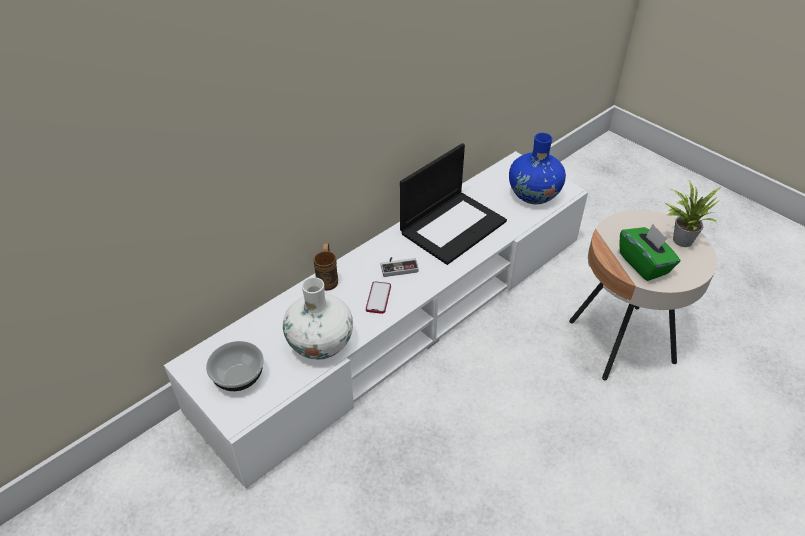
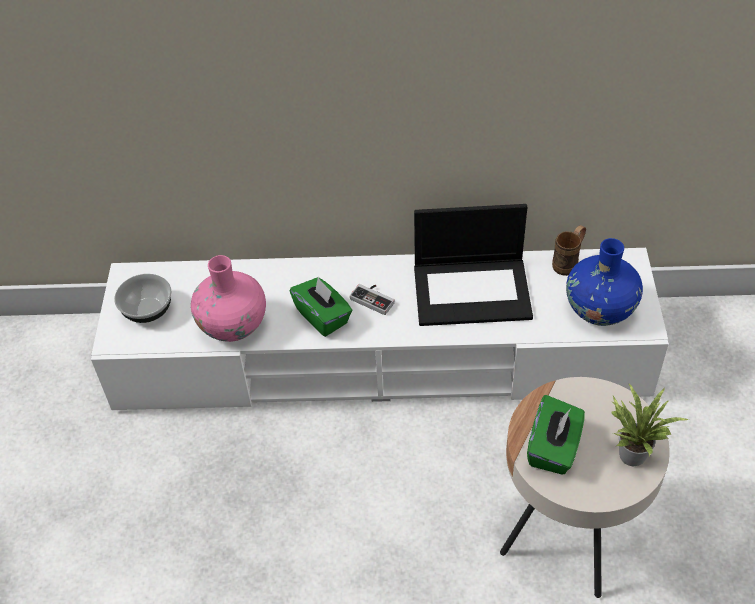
camera: 45 degrees right, 5 degrees up
(320, 344) = (233, 325): white vase -> pink vase
(328, 278) = (303, 270): brown mug -> brown mug (568, 263)
(378, 298) = (323, 316): phone -> green tissue box

